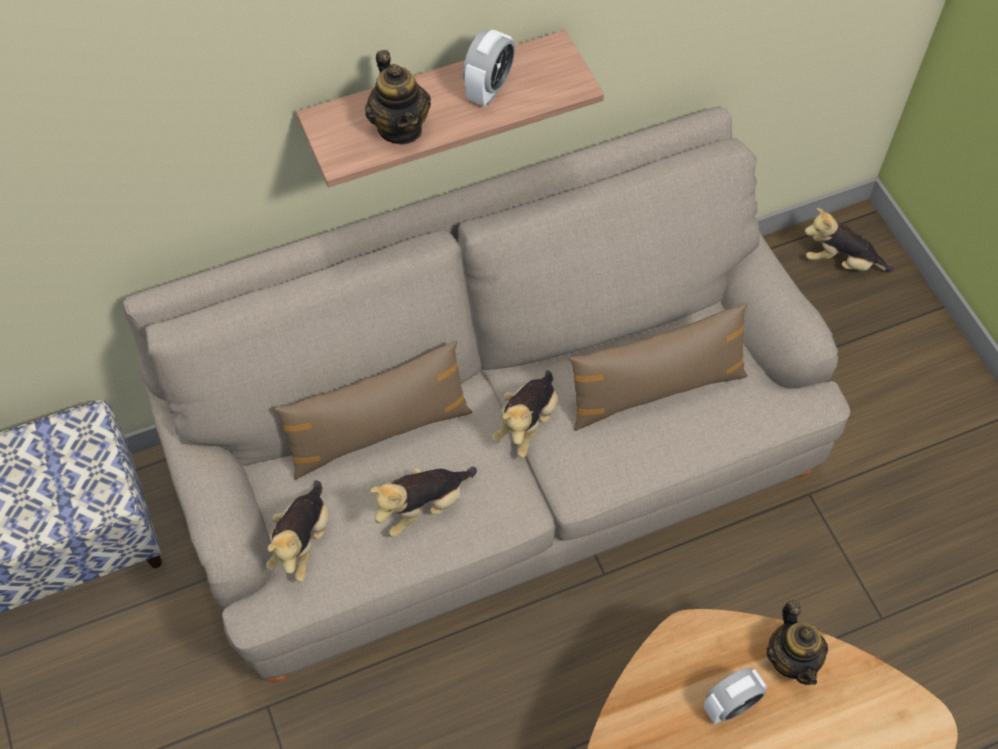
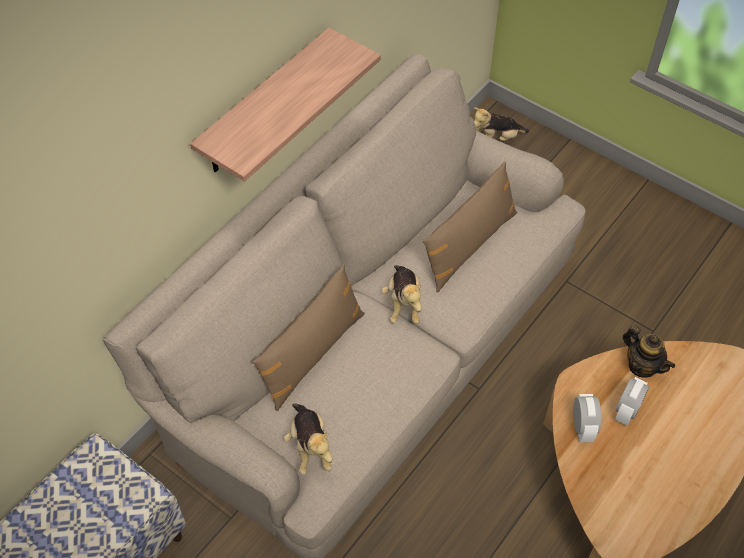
camera: 30 degrees left, 5 degrees down
(400, 128) = (268, 125): teapot -> none
(423, 507) = (375, 384): plush toy -> none
(489, 89) = (308, 80): alarm clock -> alarm clock (582, 427)

